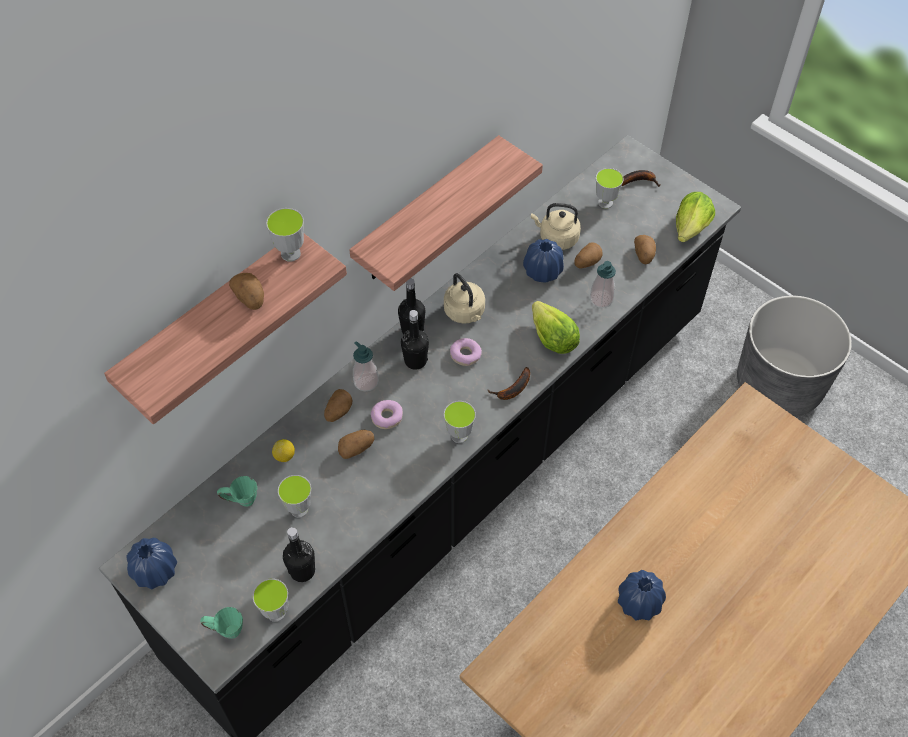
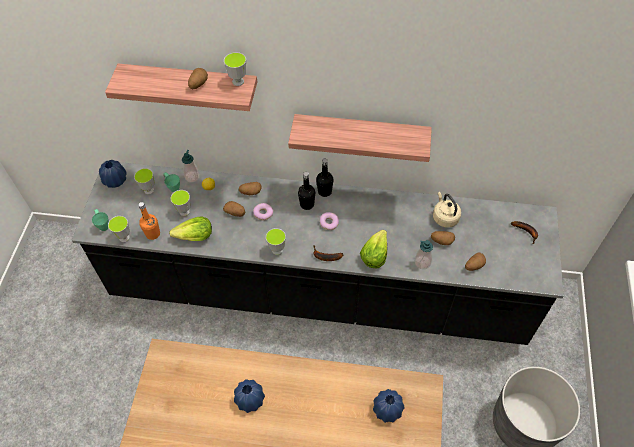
camera: 55 degrees right, 0 degrees up
(302, 571) = (153, 234): black bottle -> orange bottle
(366, 382) = (277, 192): soap dispenser -> soap dispenser (192, 177)
(465, 313) = (356, 207): beige kettle -> none
(542, 271) = (415, 224): blue vase -> blue vase (387, 409)
(605, 203) = (493, 225): cup -> cup (149, 190)
(691, 228) = (518, 278): lettuce -> lettuce (194, 237)

